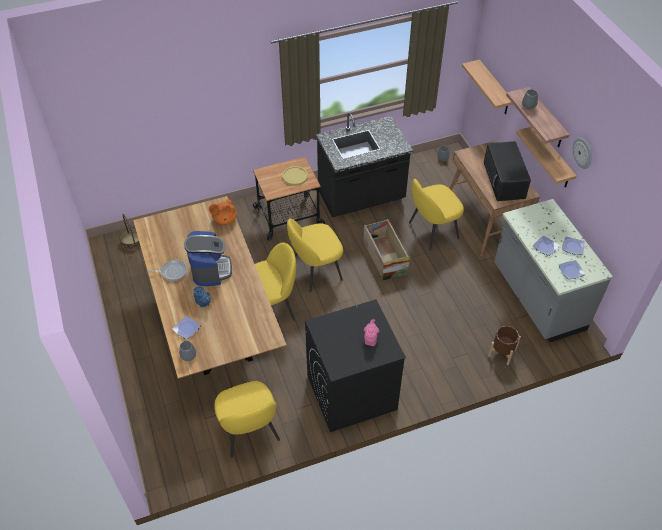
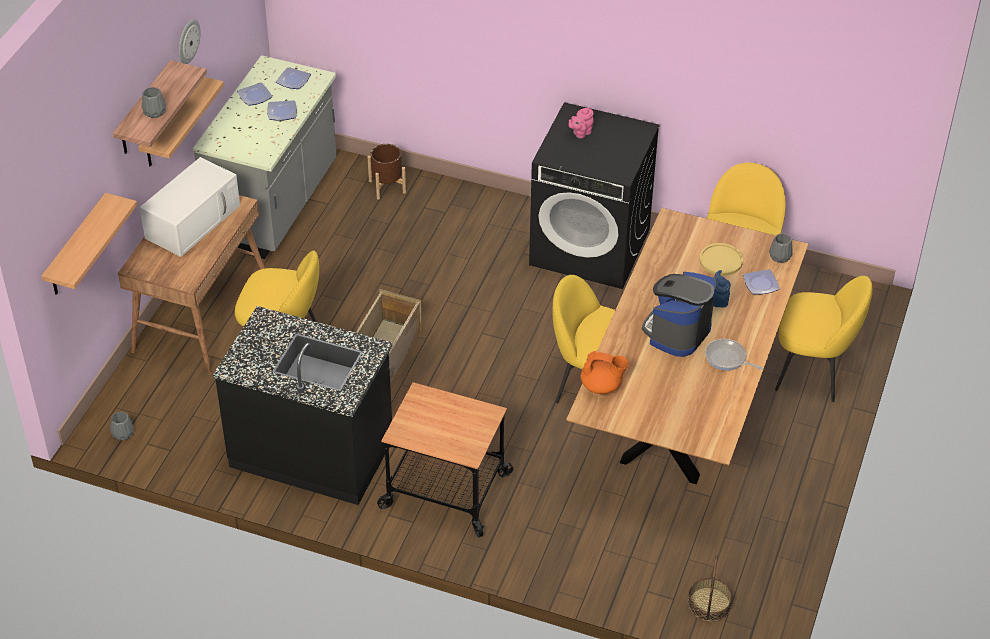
camera: 140 degrees left, 5 degrees down
(295, 176) = (430, 418): yellow plate -> yellow plate (721, 260)
(315, 271) = (491, 392): yellow chair -> yellow chair (812, 371)
(504, 180) = (193, 220): black microwave -> white microwave

